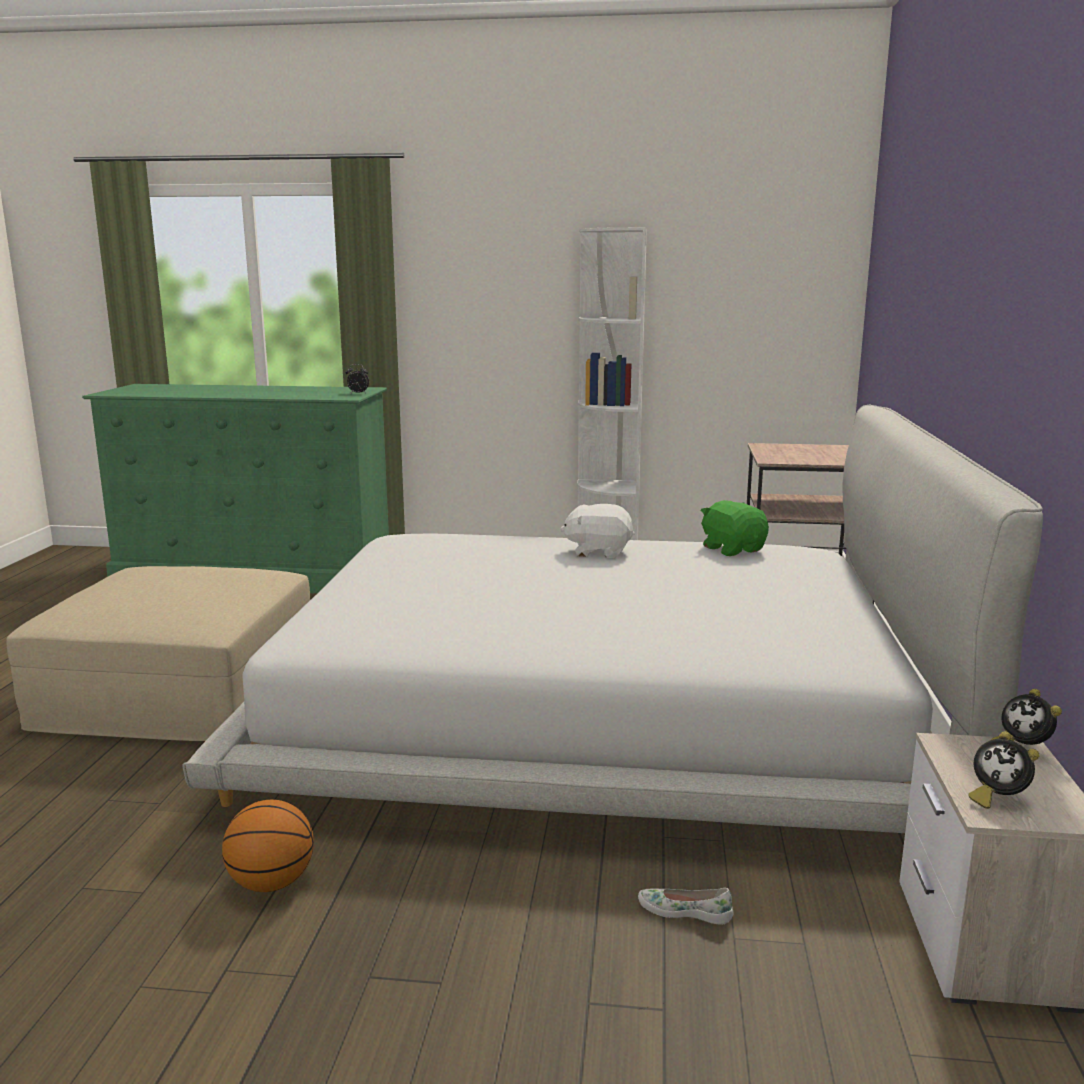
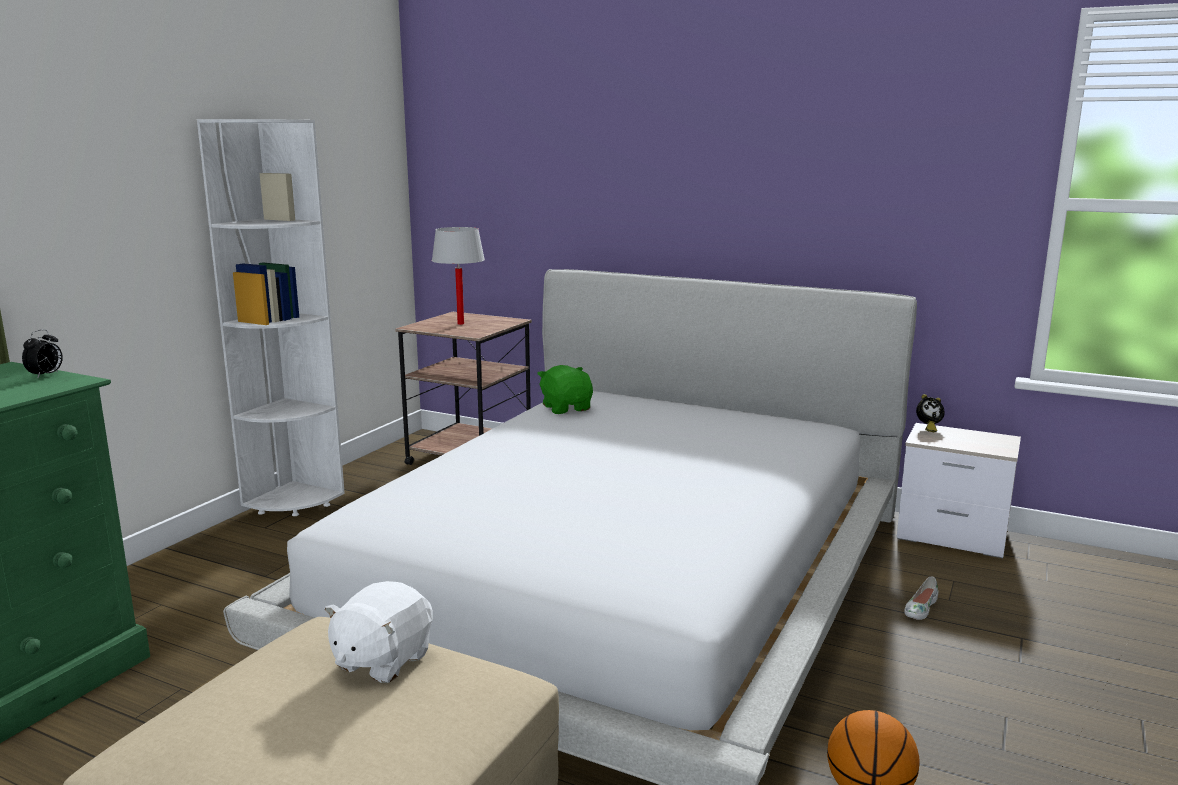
camera: 70 degrees left, 0 degrees up
(598, 552) = (528, 445): white plush toy -> white plush toy (381, 660)
(733, 549) = (566, 408): green plush toy -> green plush toy turned 75 degrees clockwise
(803, 452) = (460, 324): none -> white table lamp
(996, 798) = (986, 446): alarm clock -> none

